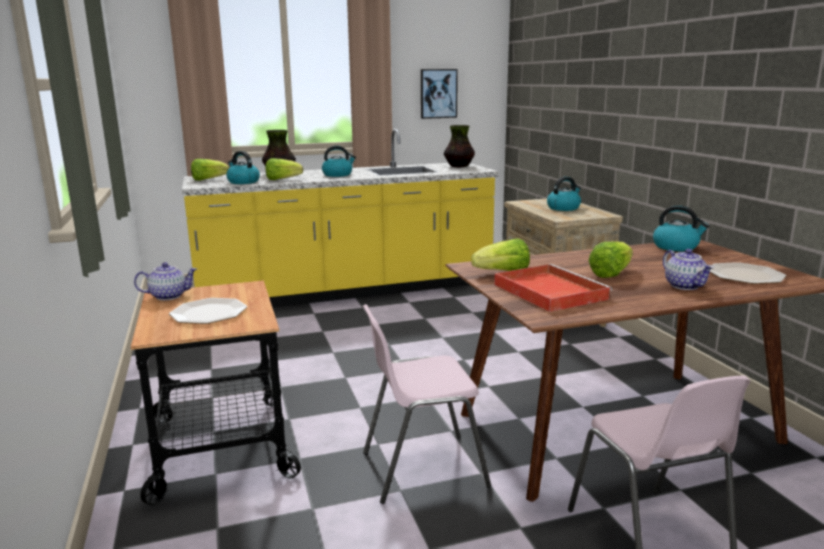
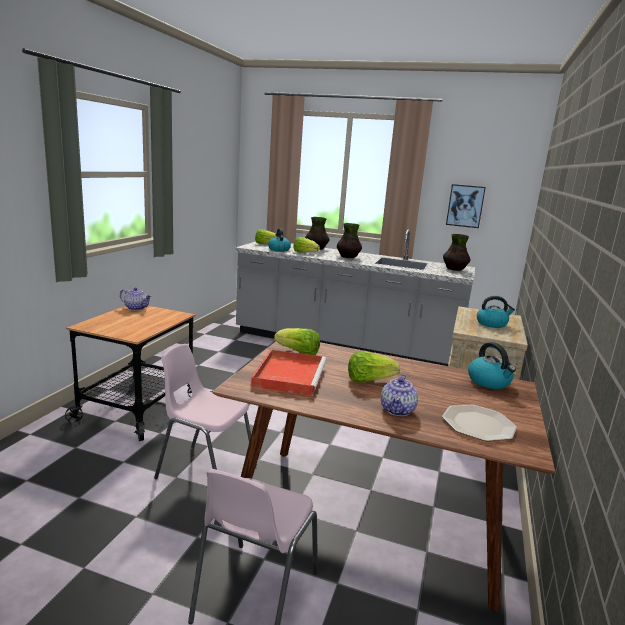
camera: 35 degrees right, 0 degrees up
(208, 312) = (130, 322): plate -> none
(338, 175) = (348, 257): kettle -> vase
(347, 291) = (345, 345): yellow counter -> grey counter

